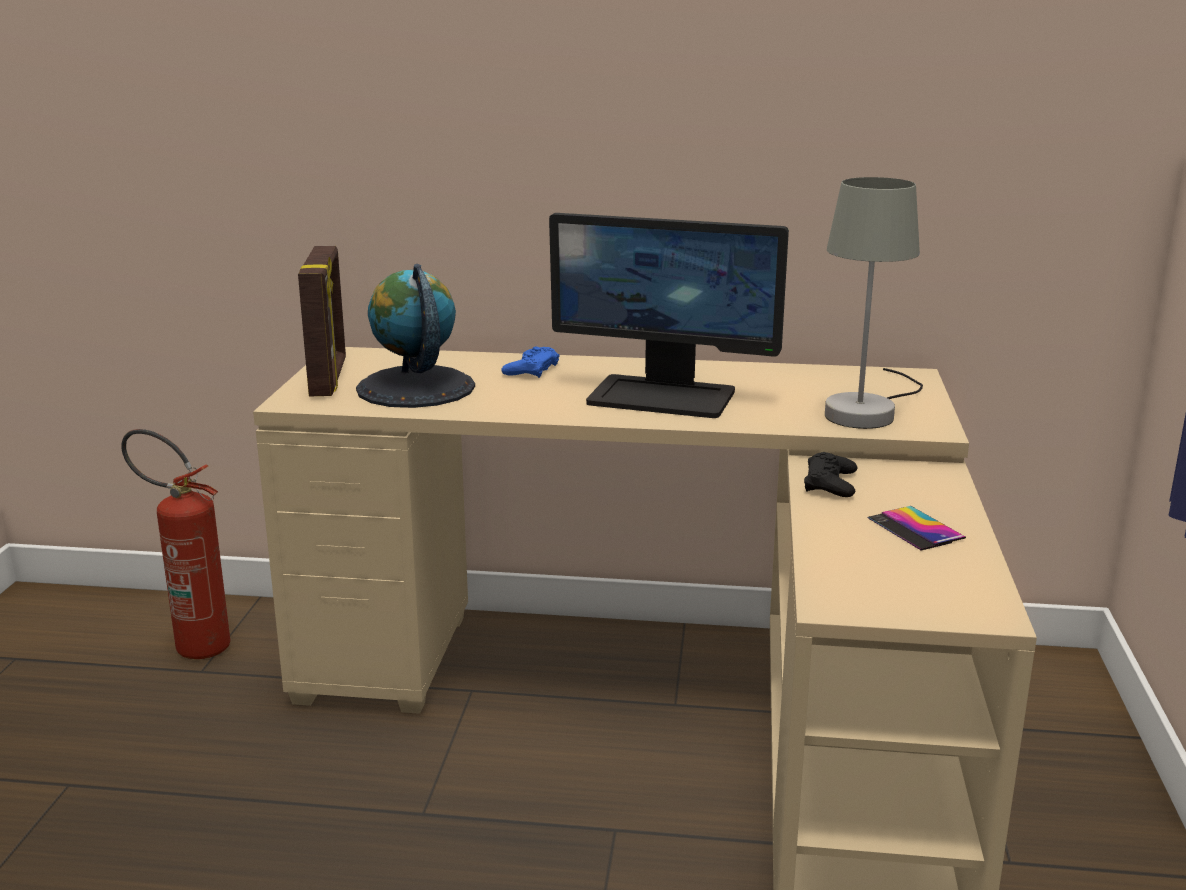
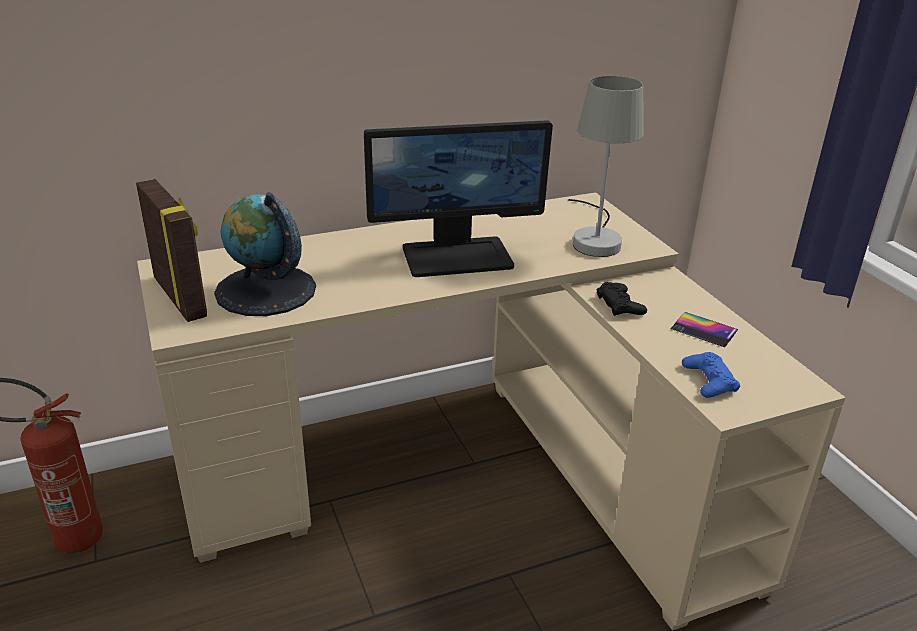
camera: 30 degrees left, 10 degrees up
(531, 369) = (335, 250): blue game controller -> blue game controller (709, 380)

